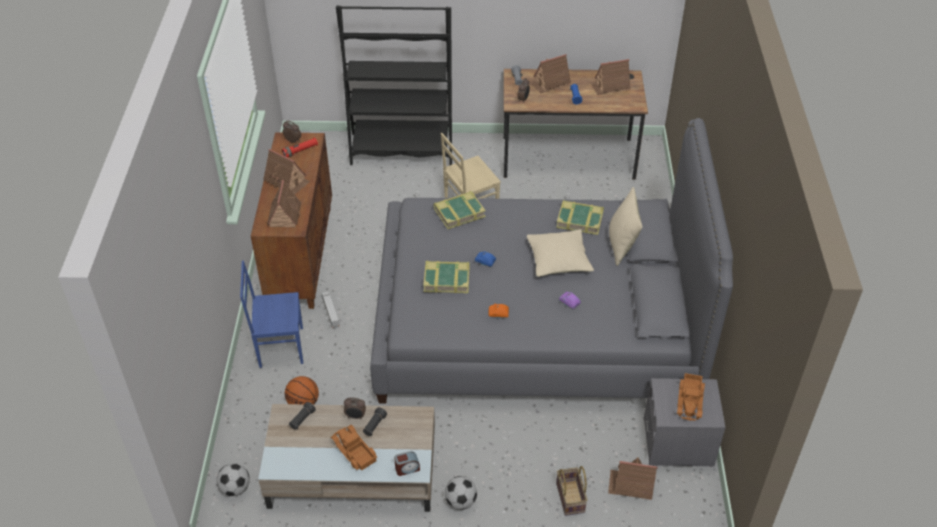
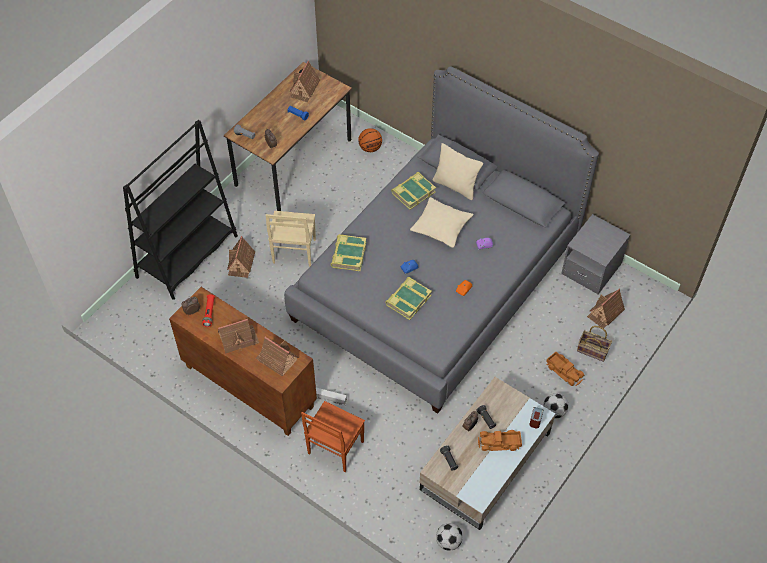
camera: 55 degrees left, 10 degrees up
(280, 346) = (334, 448): blue chair -> brown chair
(303, 403) = (402, 460): basketball -> basketball (370, 148)
(550, 83) = (267, 119): toy house -> toy house (241, 263)
(690, 401) = (599, 237): toy truck -> toy truck (564, 371)

